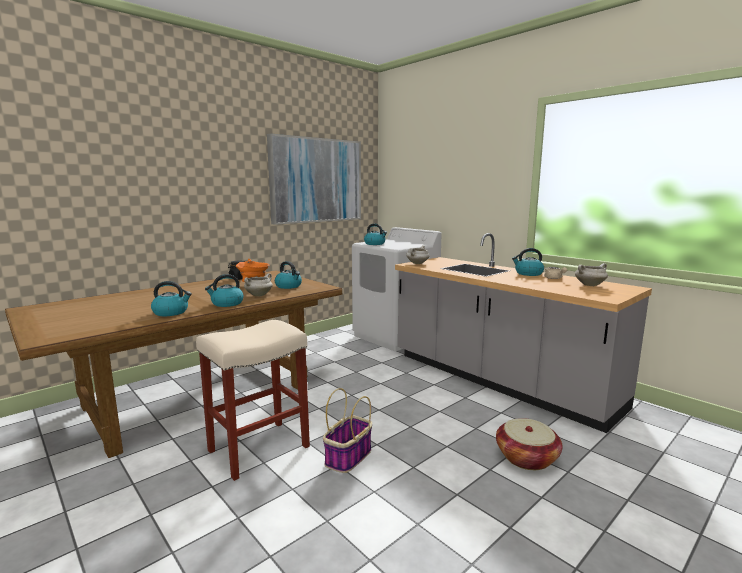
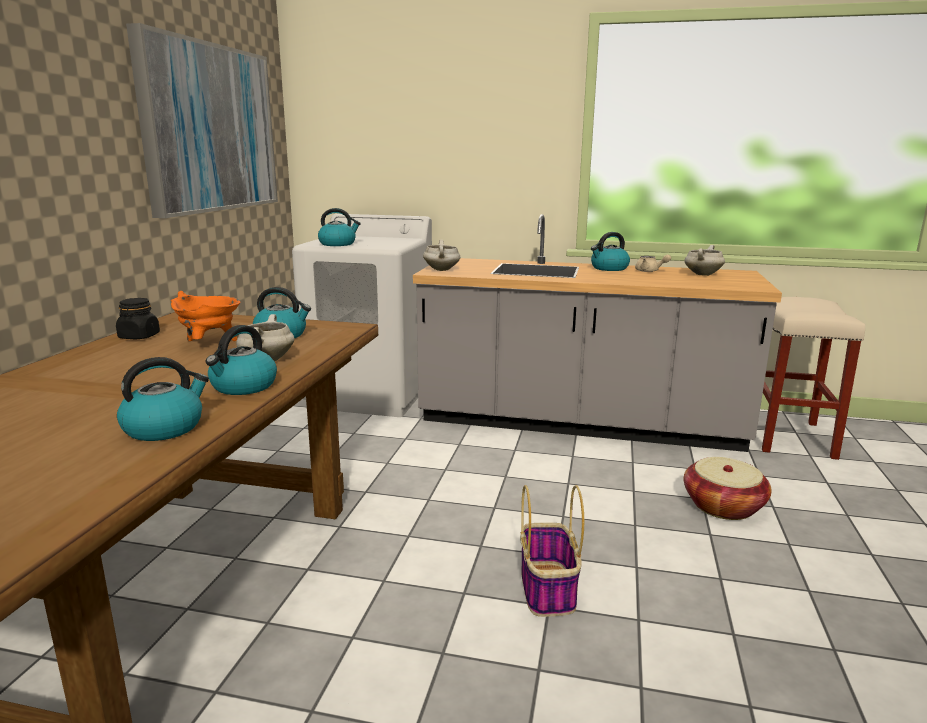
camera: 35 degrees left, 5 degrees up
(258, 449) = (405, 637): beige stool -> beige stool (791, 438)

